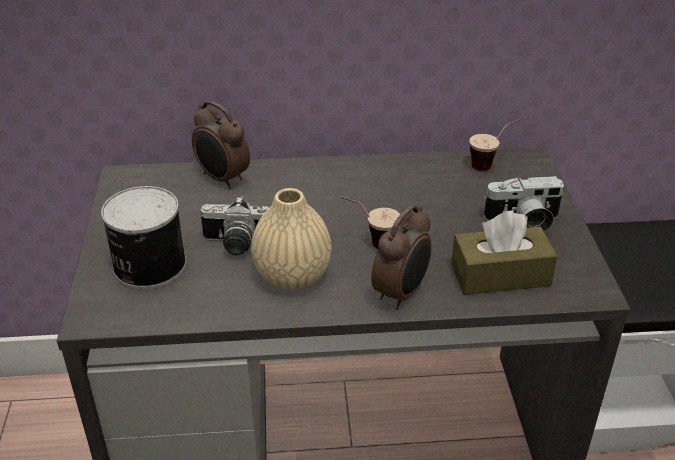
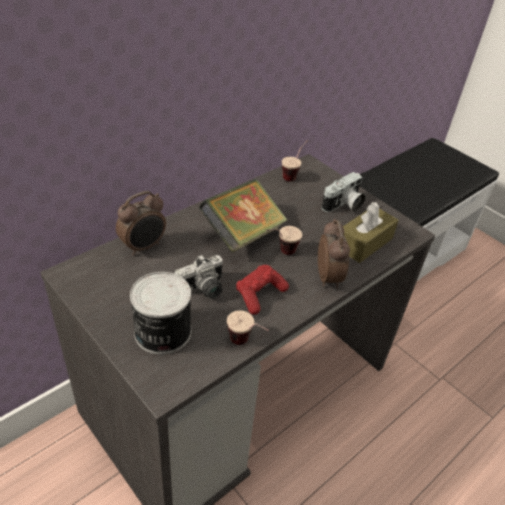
camera: 40 degrees left, 5 degrees up
(219, 318) = (246, 344): none -> cup
(222, 179) = (143, 247): alarm clock -> alarm clock turned 45 degrees counterclockwise
(292, 275) = (259, 294): beige vase -> red game controller
(346, 207) = (243, 234): none -> book

